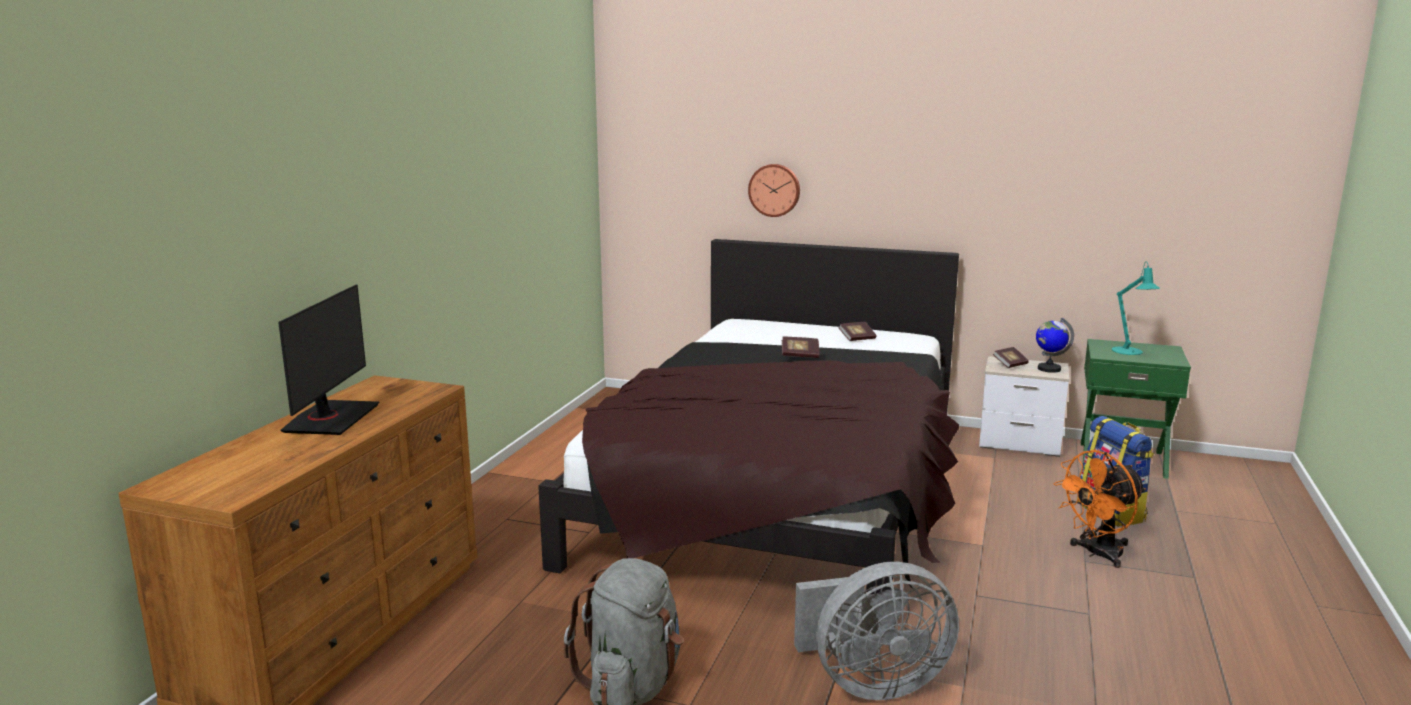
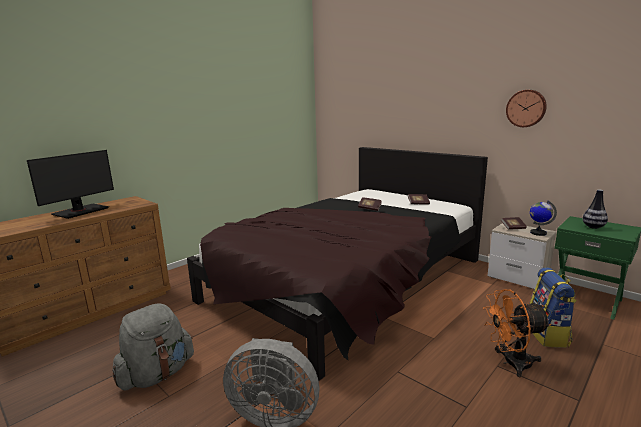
camera: 25 degrees right, 0 degrees up
(774, 190) = (390, 120): wall clock -> wall clock (526, 108)
(1129, 352) = (593, 227): turquoise table lamp -> vase

